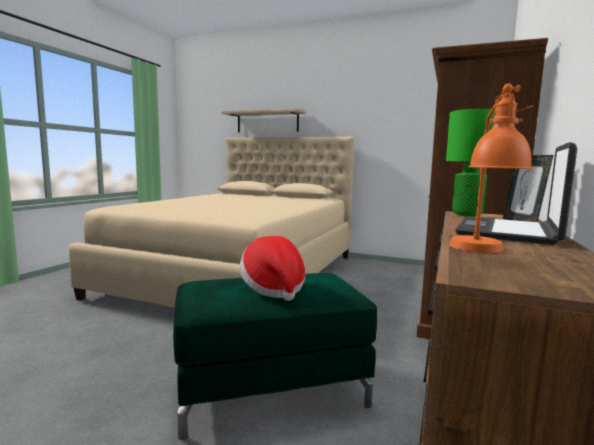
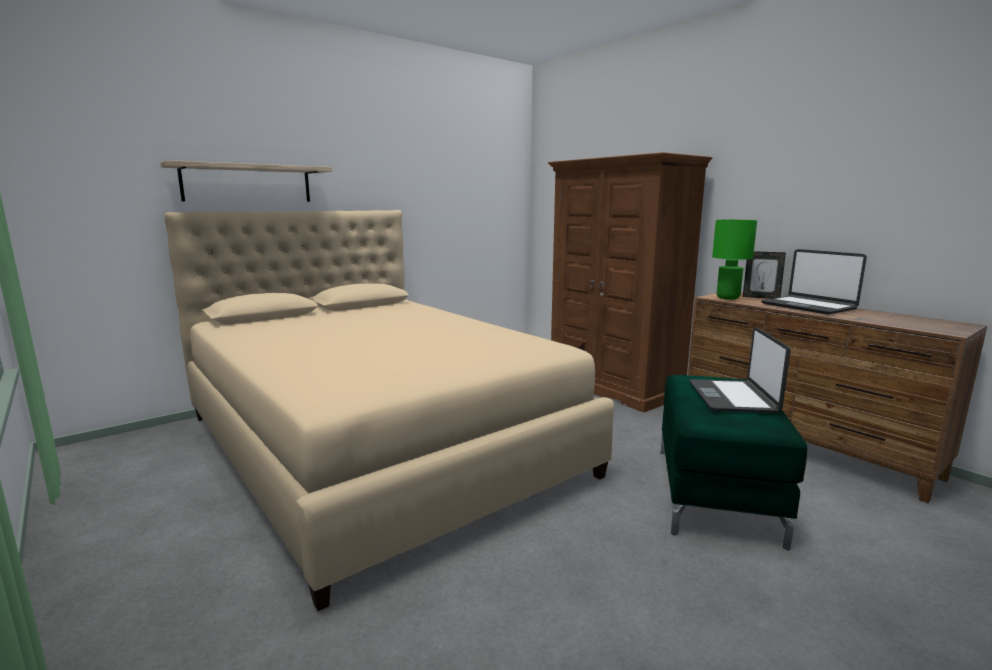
camera: 60 degrees left, 5 degrees up
(273, 288) = (733, 397): hat -> laptop
(483, 252) = (883, 321): orange table lamp -> none

